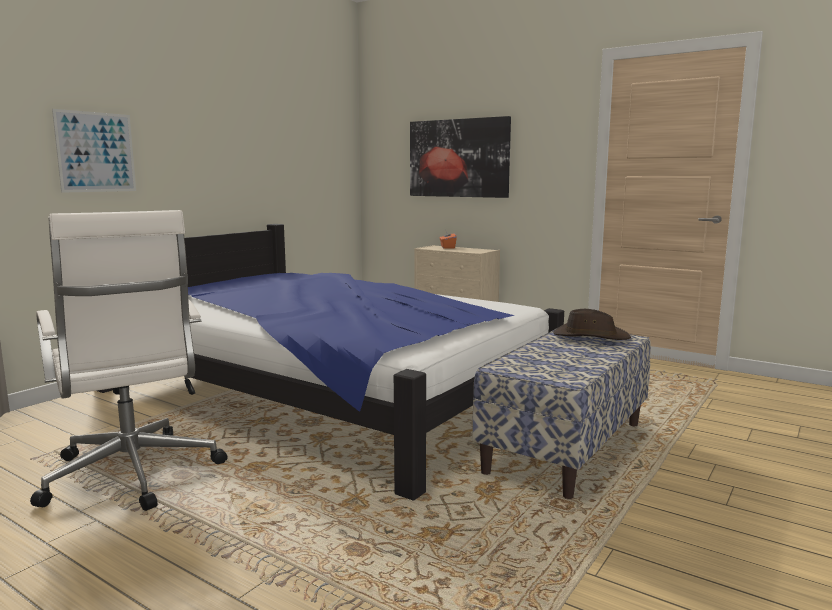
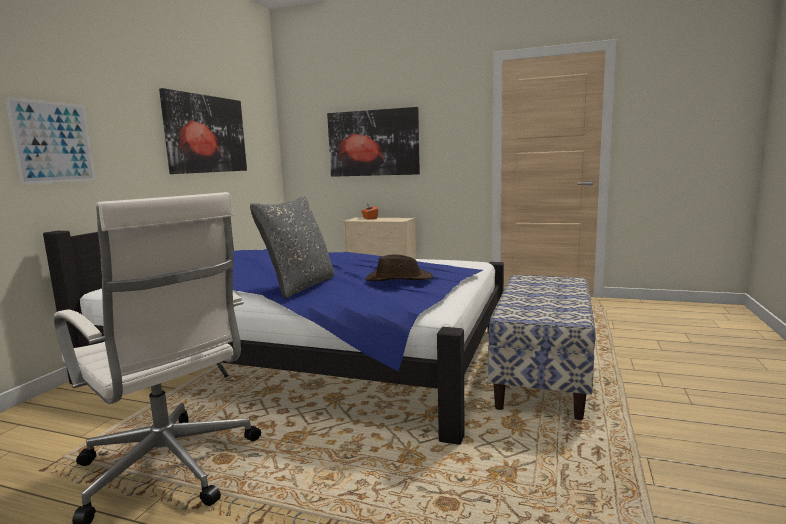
camera: 15 degrees left, 0 degrees up
(265, 144) = (206, 134): none -> picture
(300, 314) = (300, 286): none -> grey pillow
(590, 336) = (543, 281): brown hat -> brown hat (398, 279)

